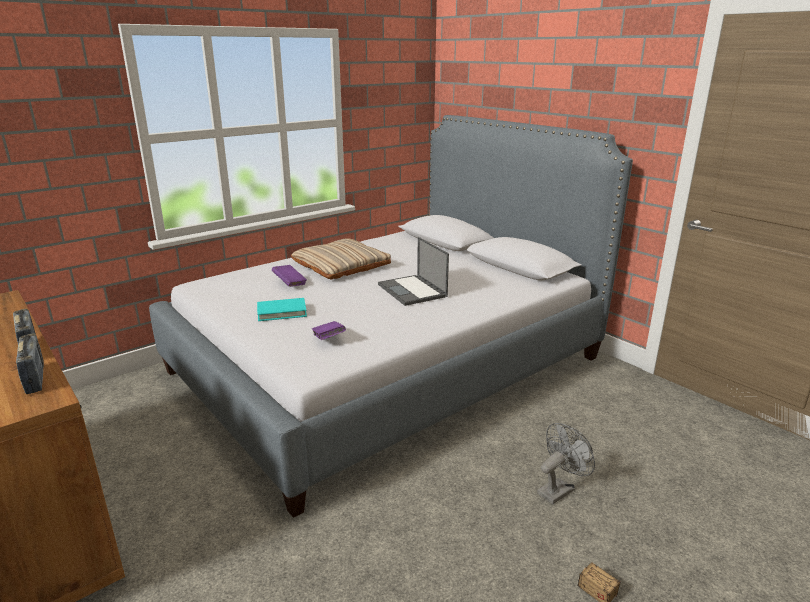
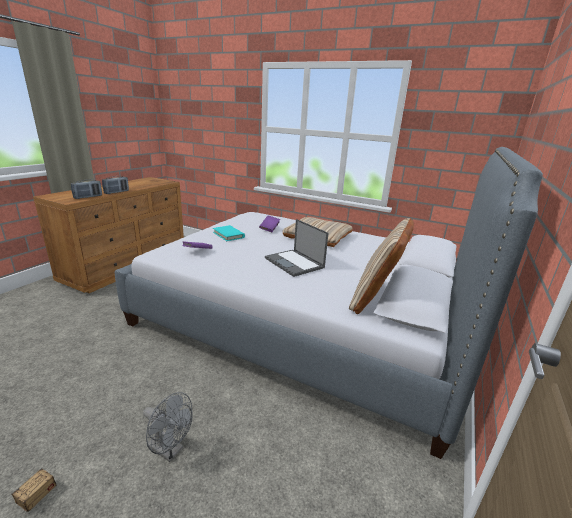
camera: 65 degrees right, 0 degrees up
(412, 291) = (294, 263): laptop -> laptop turned 75 degrees counterclockwise
(509, 276) = (376, 299): none -> beige pillow

